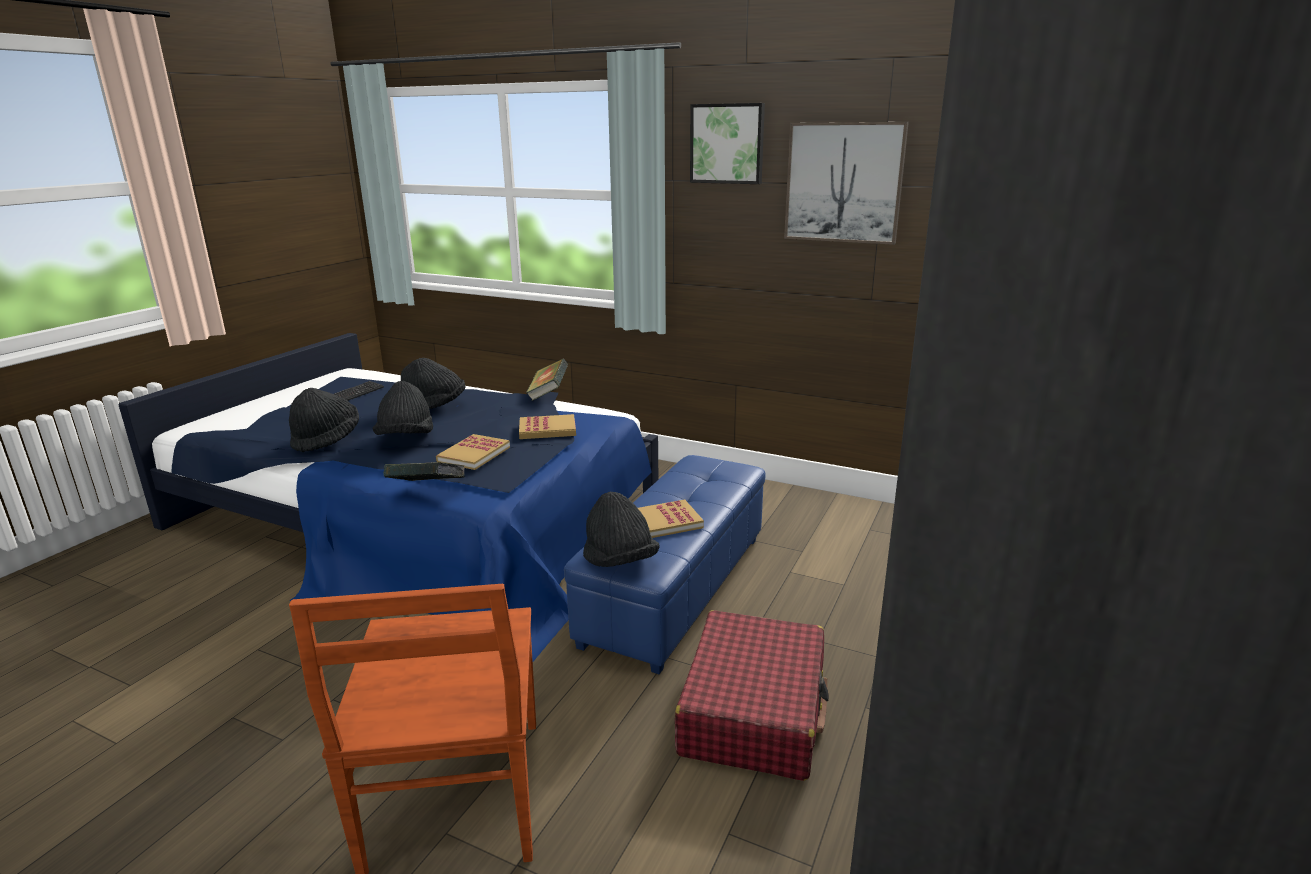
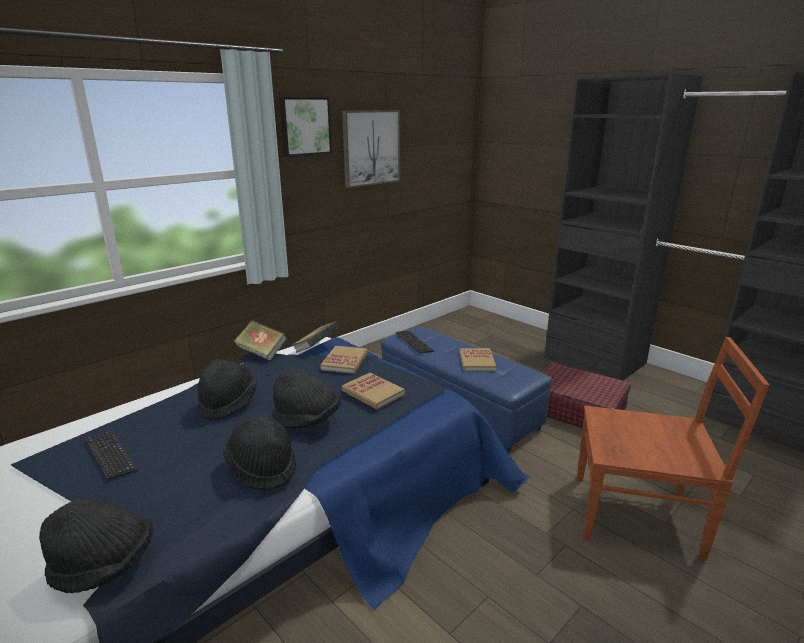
camera: 70 degrees left, 0 degrees up
(427, 490) = (424, 419): book -> book (316, 349)
(619, 561) = (519, 381): black hat -> black hat (105, 566)
(691, 472) = (414, 343): none -> keyboard

